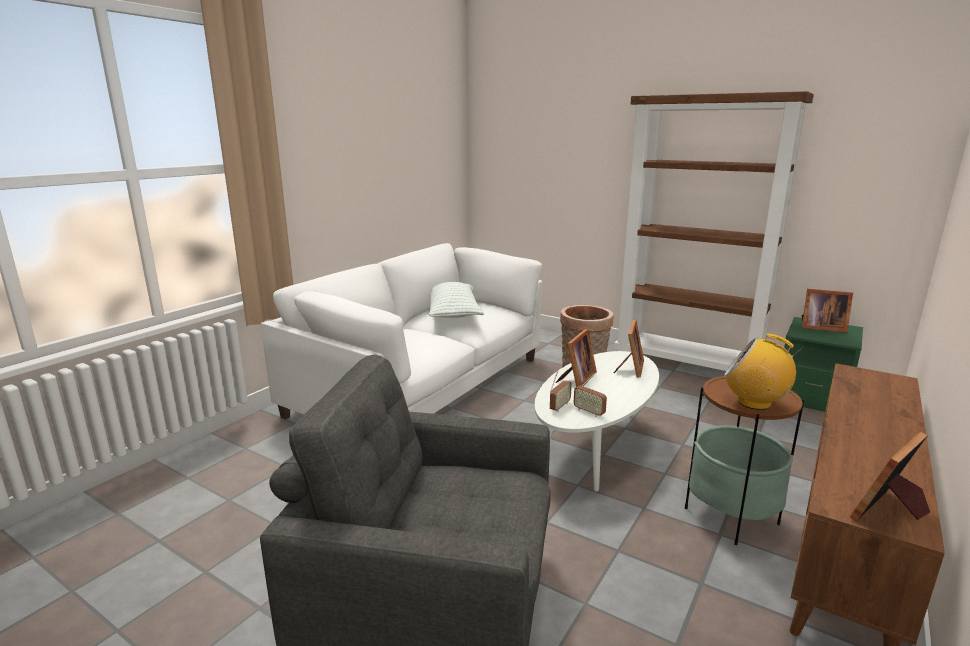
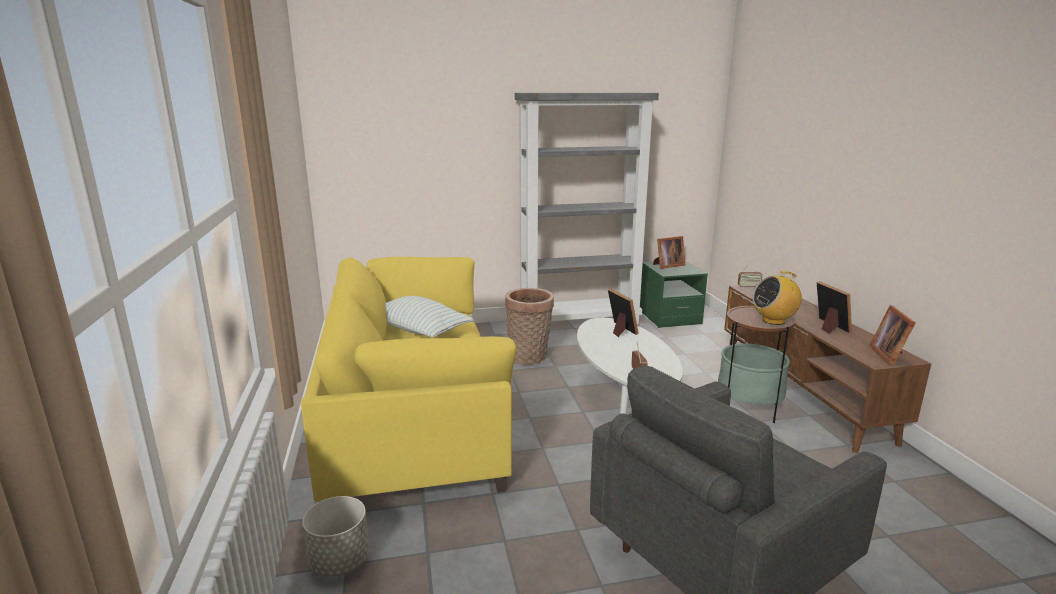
camera: 45 degrees left, 0 degrees up
(246, 444) = (339, 561): none -> grey planter
(422, 386) = (413, 418): white sofa -> yellow sofa
(576, 379) = (607, 351): picture frame -> picture frame (828, 326)
(589, 412) = (660, 369): radio -> radio (748, 287)
(687, 368) = (579, 323): brown bookcase -> grey bookcase

